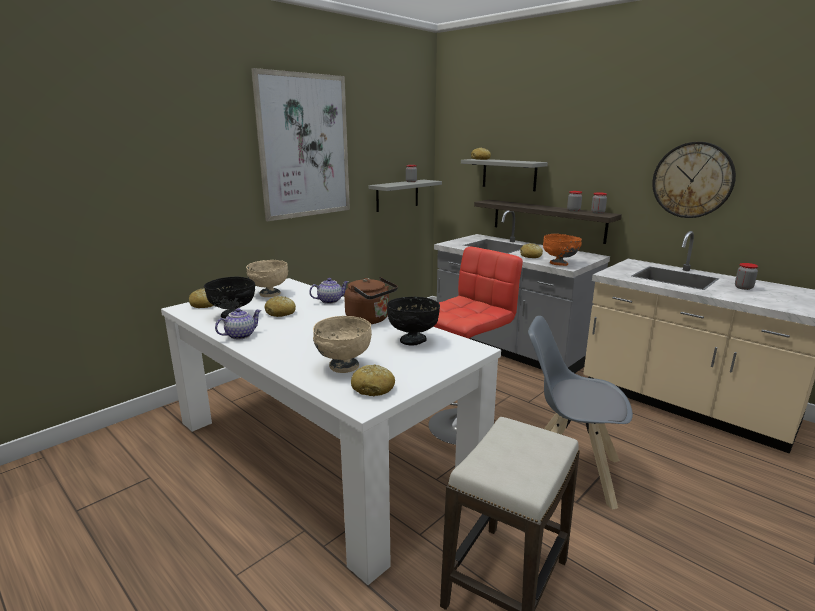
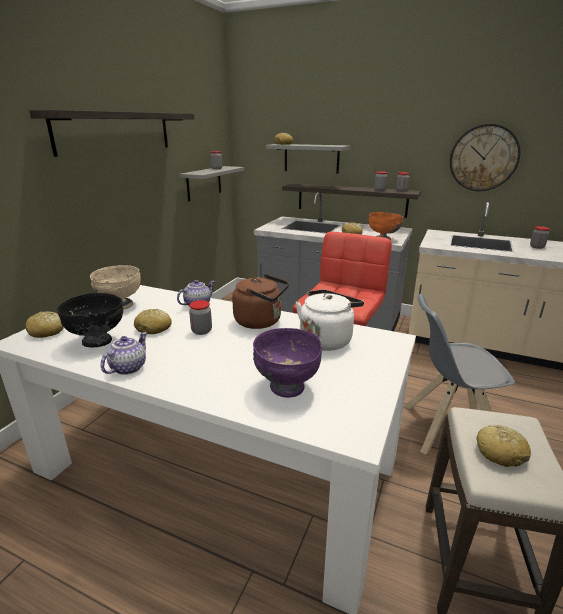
camera: 20 degrees left, 5 degrees up
(304, 146) = (116, 132): picture -> shelf
(315, 320) = (201, 331): none -> jar
(343, 366) = (286, 388): beige bowl -> purple bowl
(373, 388) = (345, 411): bread -> bread (500, 453)
(413, 340) = (327, 339): black bowl -> white kettle

